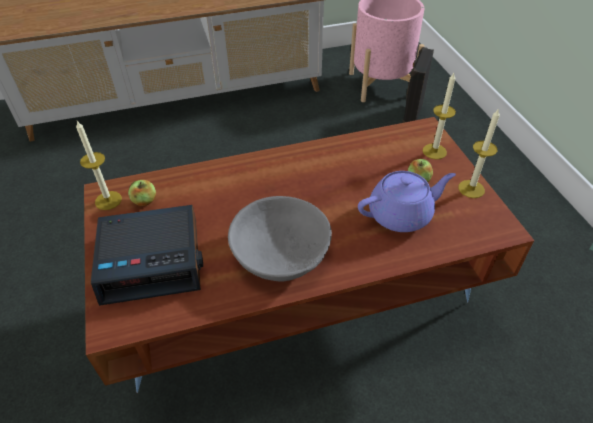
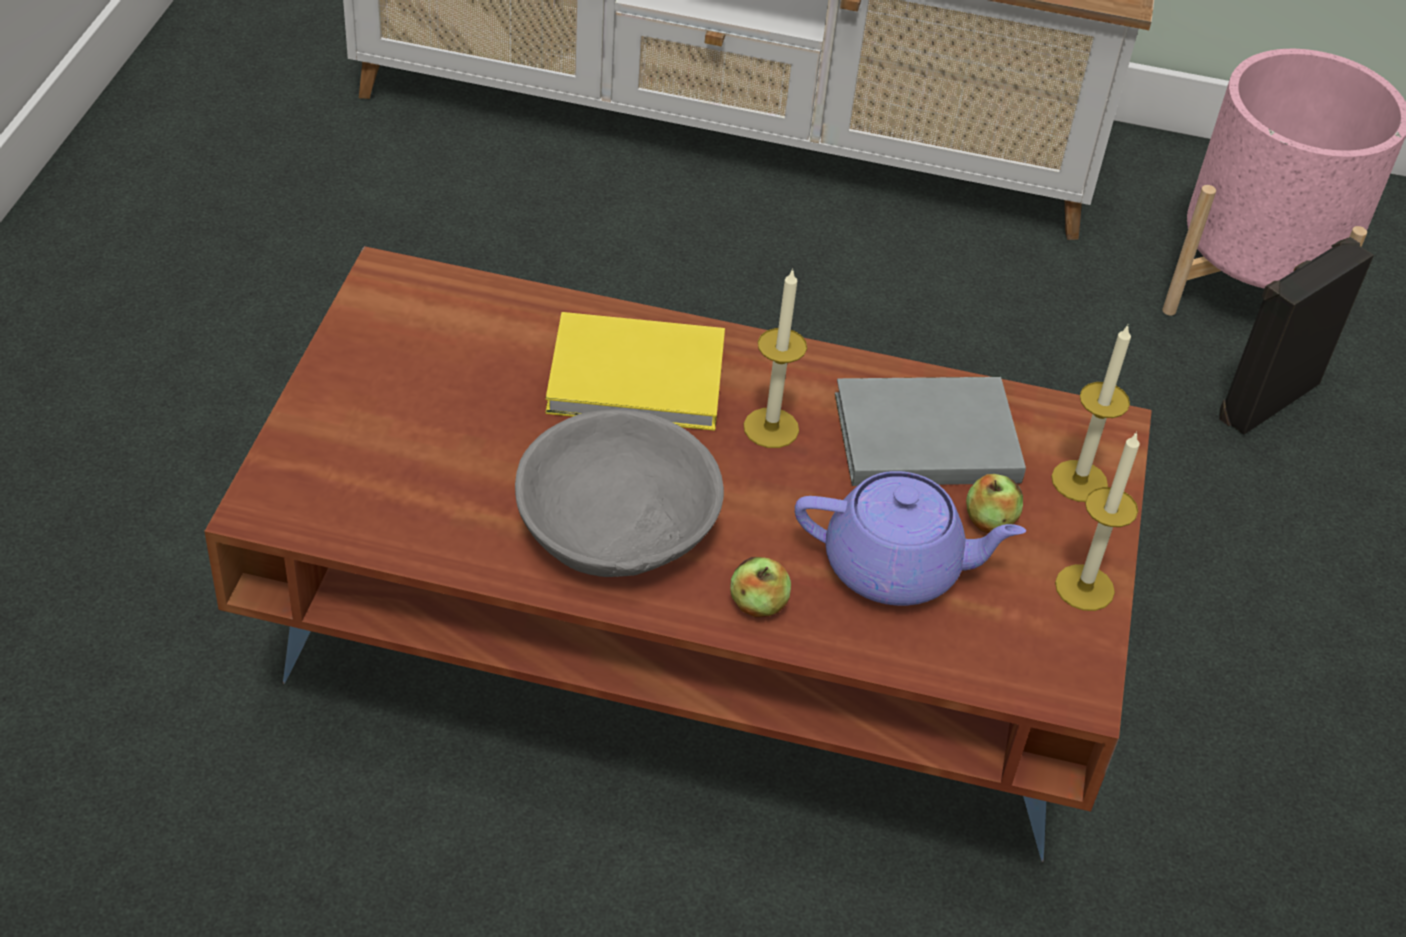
camera: 25 degrees right, 0 degrees up
(108, 200) = (386, 295): candle -> candle (771, 428)
(144, 201) = (447, 325): apple -> apple (757, 605)
(153, 260) = (394, 435): alarm clock -> none
(244, 187) = (641, 380): none -> yellow book
(367, 160) = (921, 436): none -> grey book

